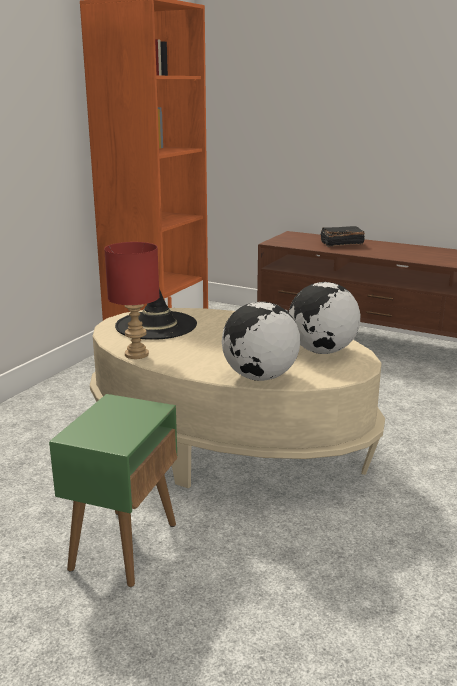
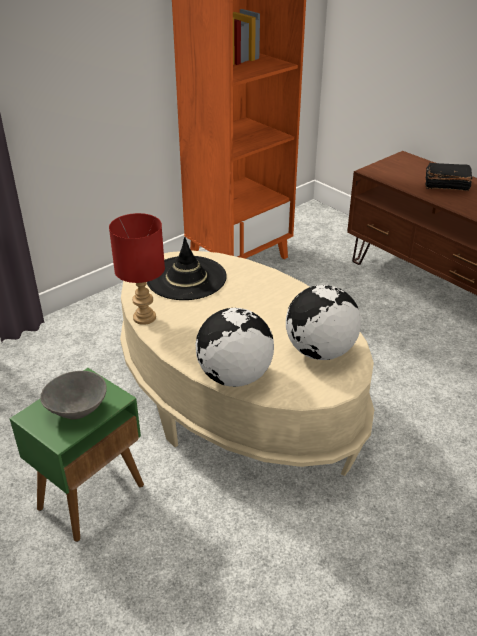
camera: 20 degrees right, 15 degrees up
(120, 423) = (76, 410): none -> grey bowl

